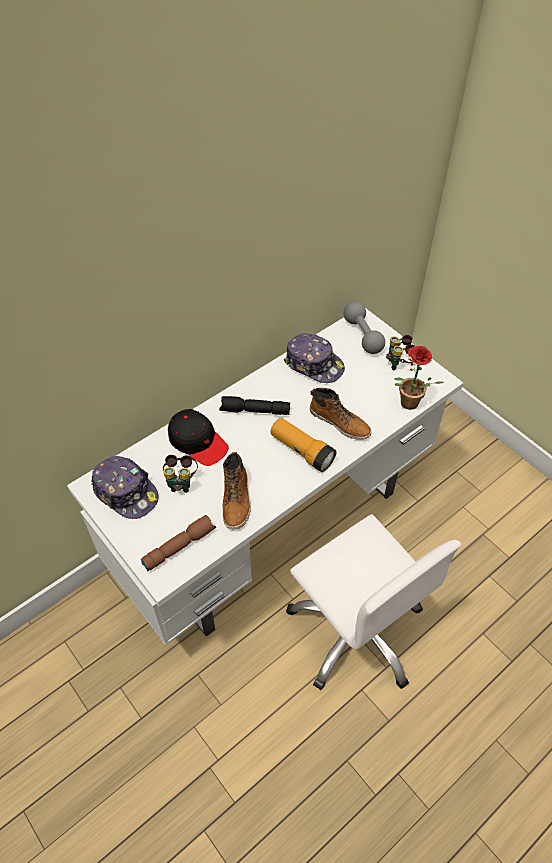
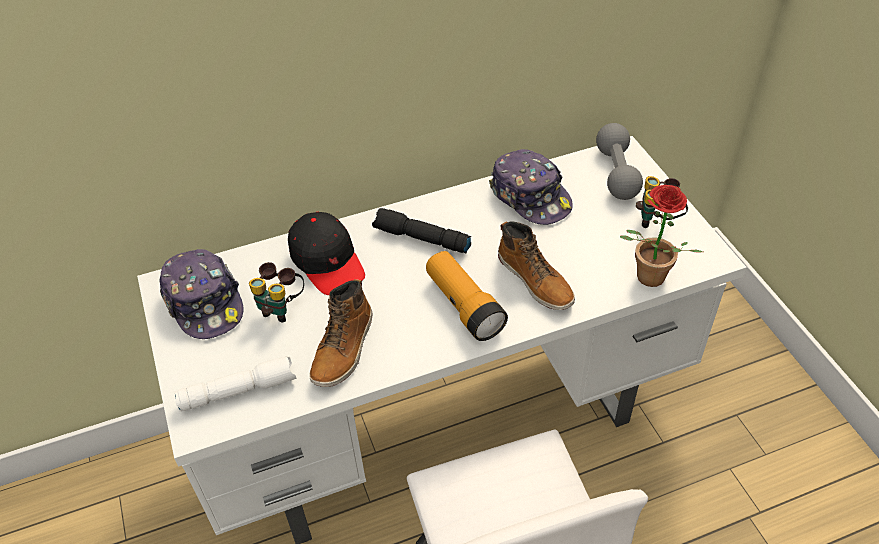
camera: 20 degrees right, 5 degrees down
(179, 546) = (239, 390): brown flashlight -> white flashlight

